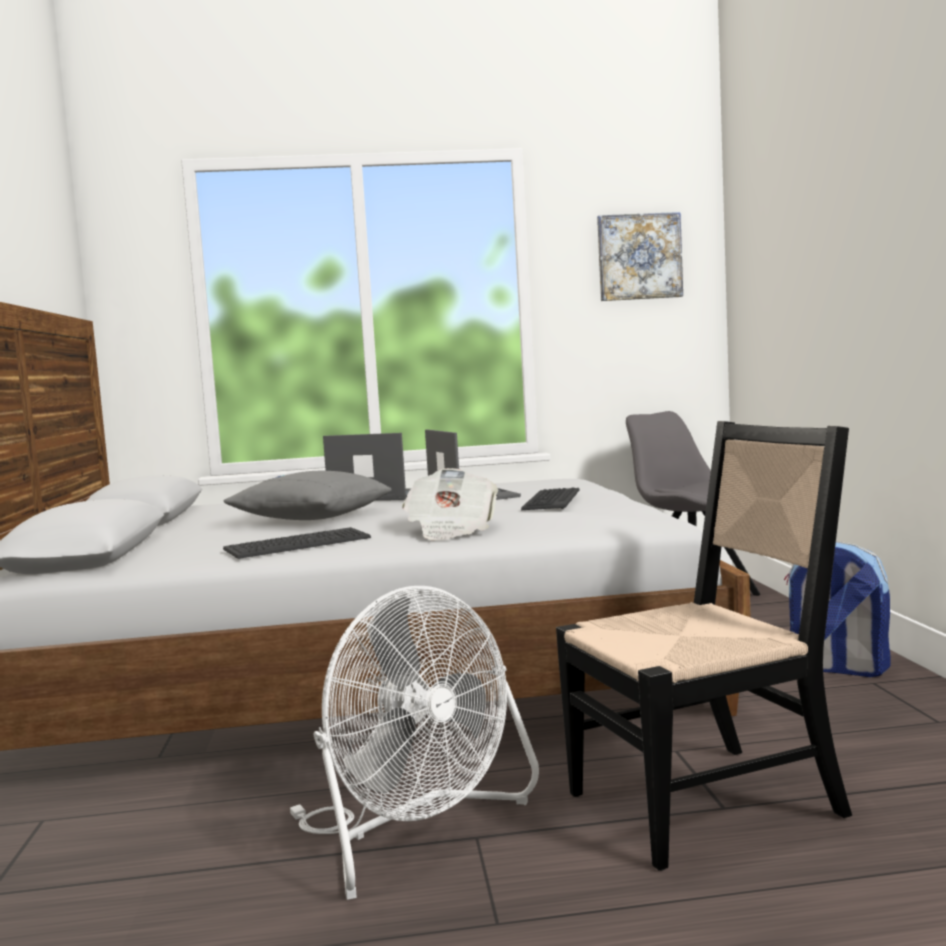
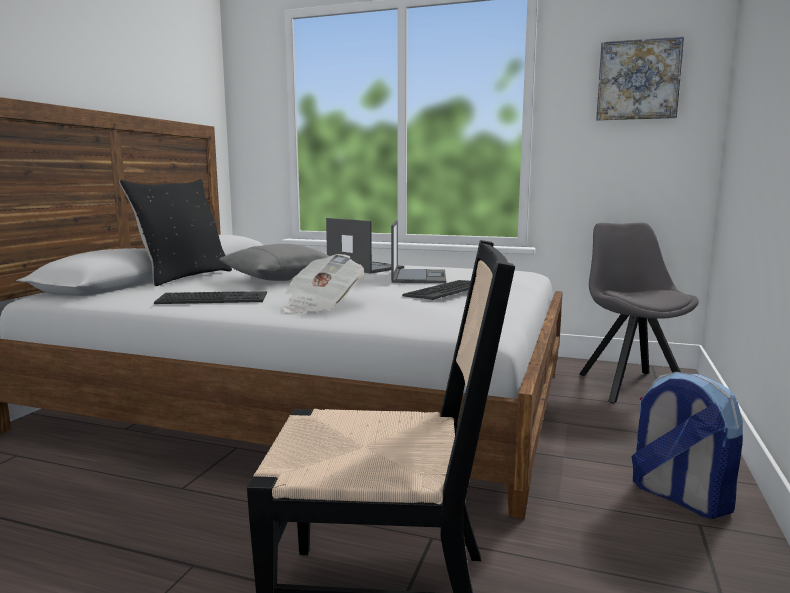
camera: 25 degrees right, 5 degrees up
(165, 534) = (183, 277): none -> black pillow
(407, 833) = (160, 543): white fan -> none

